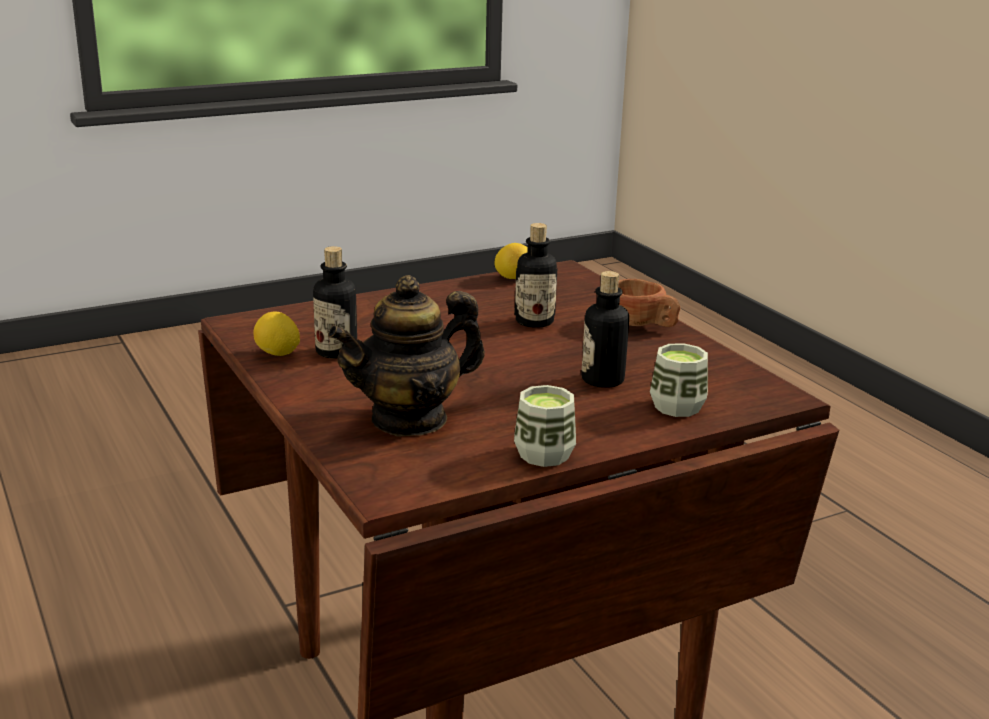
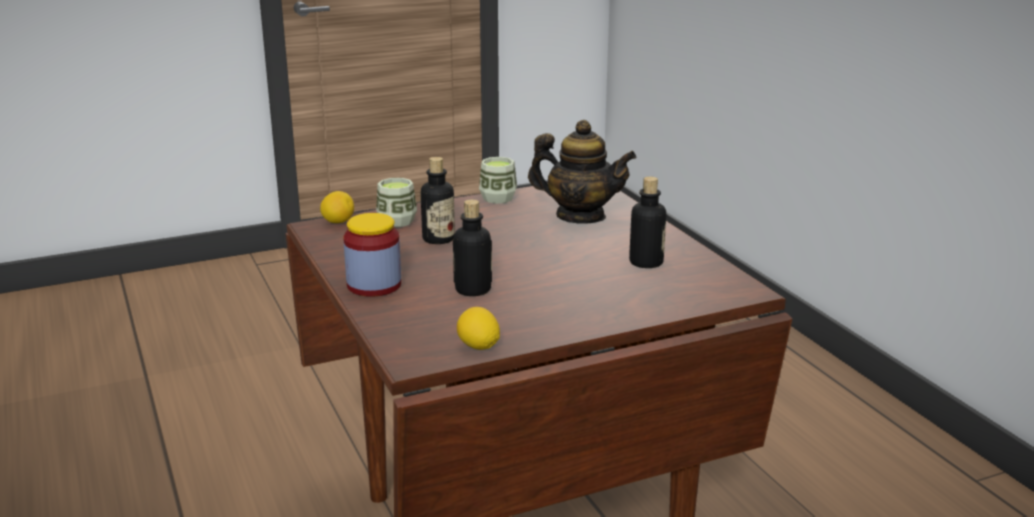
camera: 175 degrees left, 0 degrees up
(277, 354) = (693, 261): lemon -> lemon (338, 222)
(409, 419) = (580, 216): teapot -> teapot turned 45 degrees clockwise
(642, 325) = (374, 285): brown cup -> jar

